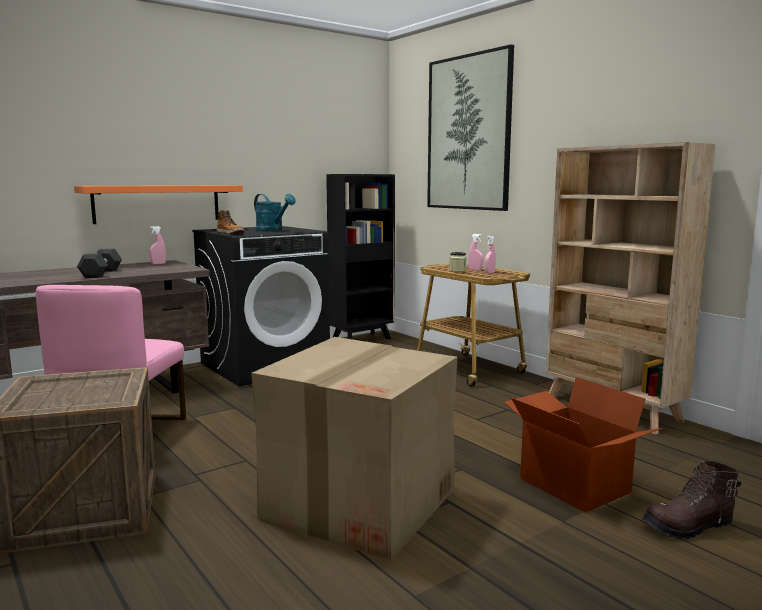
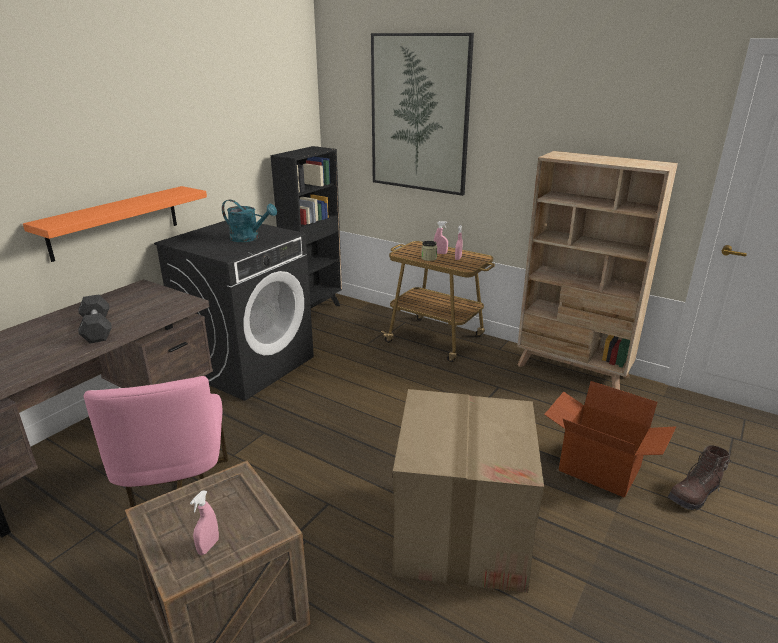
camera: 20 degrees left, 15 degrees up
(158, 264) = (136, 293): pink spray bottle -> pink spray bottle (208, 546)
(230, 233) = (214, 252): boot -> none

